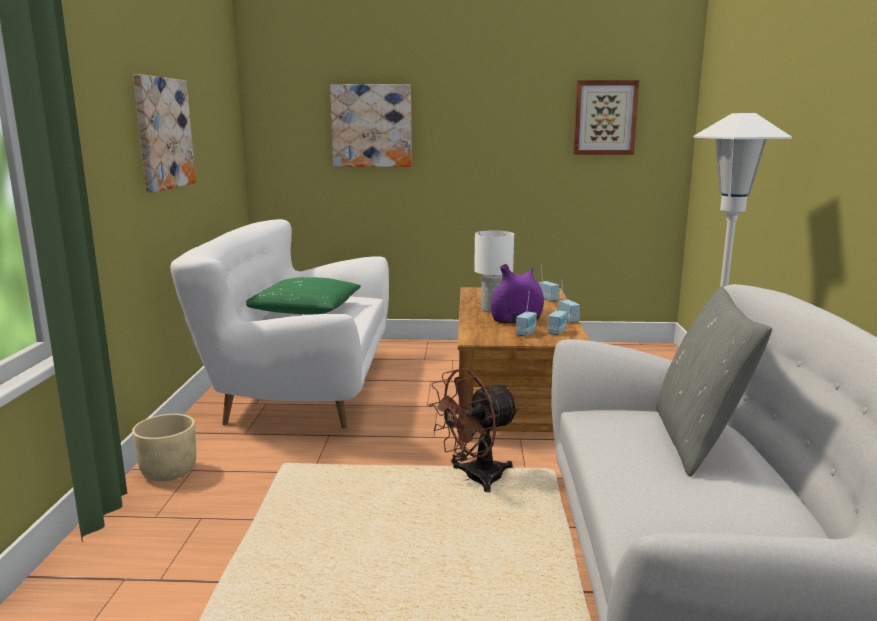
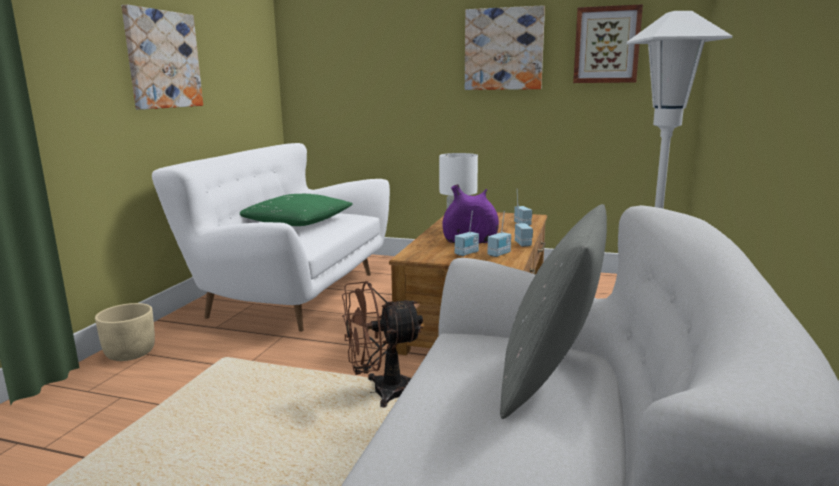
camera: 15 degrees right, 0 degrees up
(372, 126) = (384, 59): picture -> picture (503, 49)

